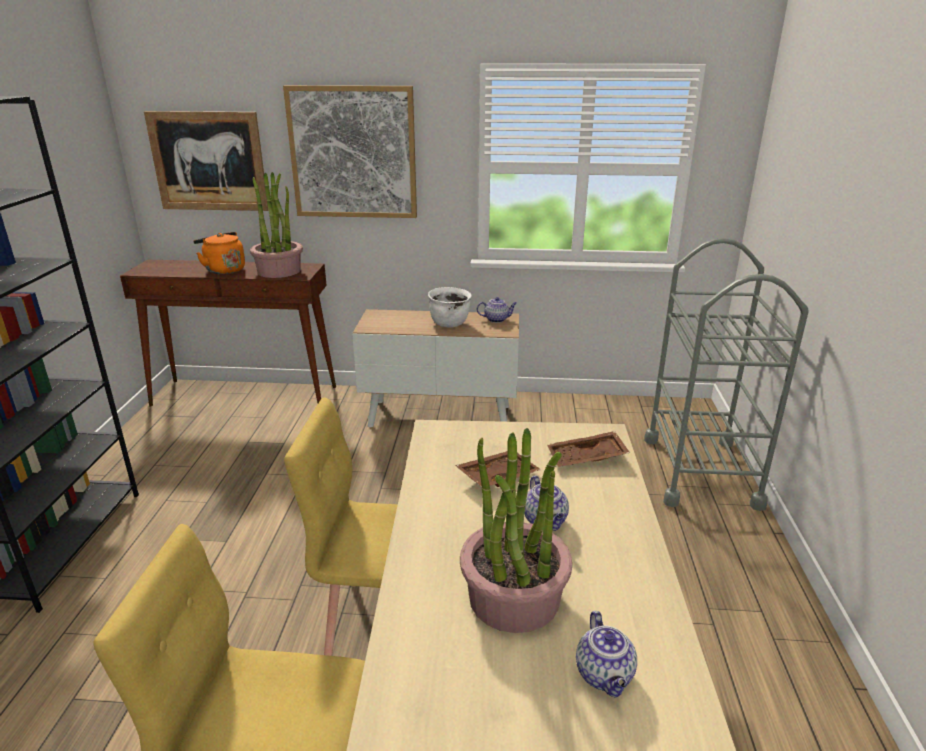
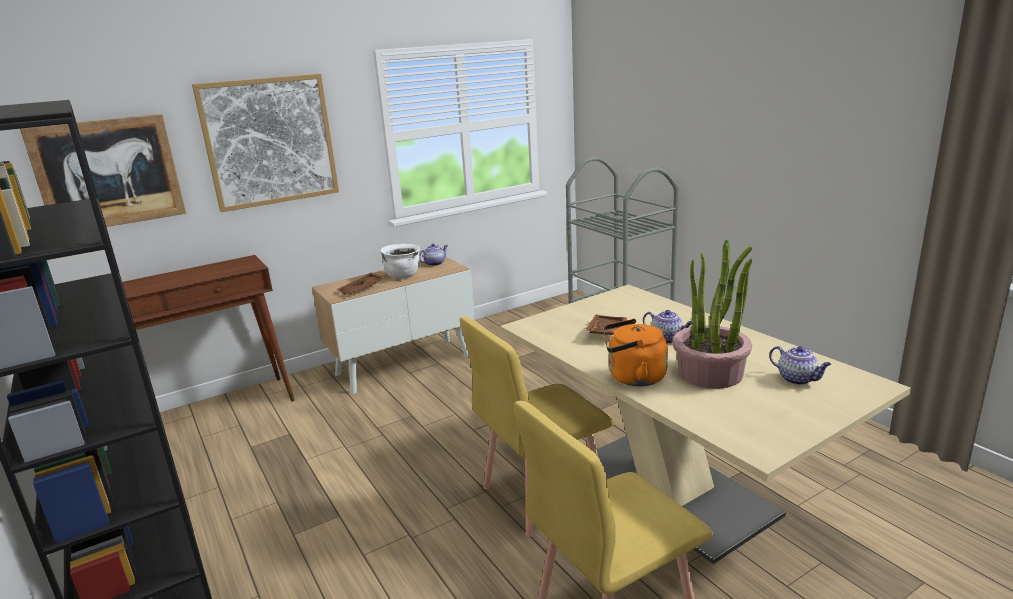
camera: 35 degrees left, 5 degrees down
(223, 270) = (157, 283): orange kettle -> orange kettle (633, 377)
(279, 271) = (221, 269): potted plant -> none
(587, 458) = (638, 306): brown tray -> brown tray (362, 289)

